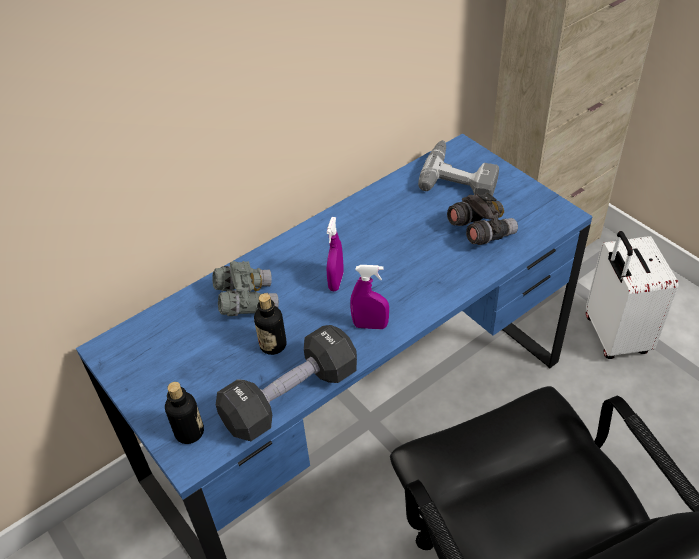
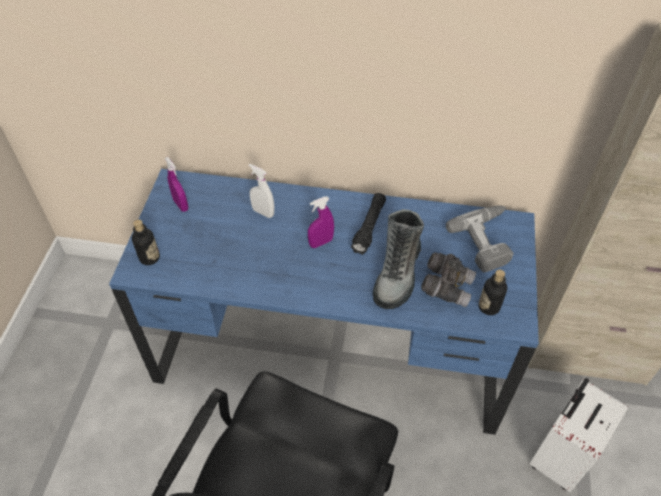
camera: 45 degrees right, 5 degrees up
(246, 300) = (263, 212): grey binoculars -> white spray bottle
(273, 345) = (242, 249): bottle -> bottle (489, 307)
(291, 397) = (213, 284): black dumbbell -> none
(358, 238) = (369, 227): none -> black flashlight
(370, 325) = (302, 284): purple spray bottle -> purple spray bottle (181, 205)
(432, 253) = (397, 274): none -> boot

